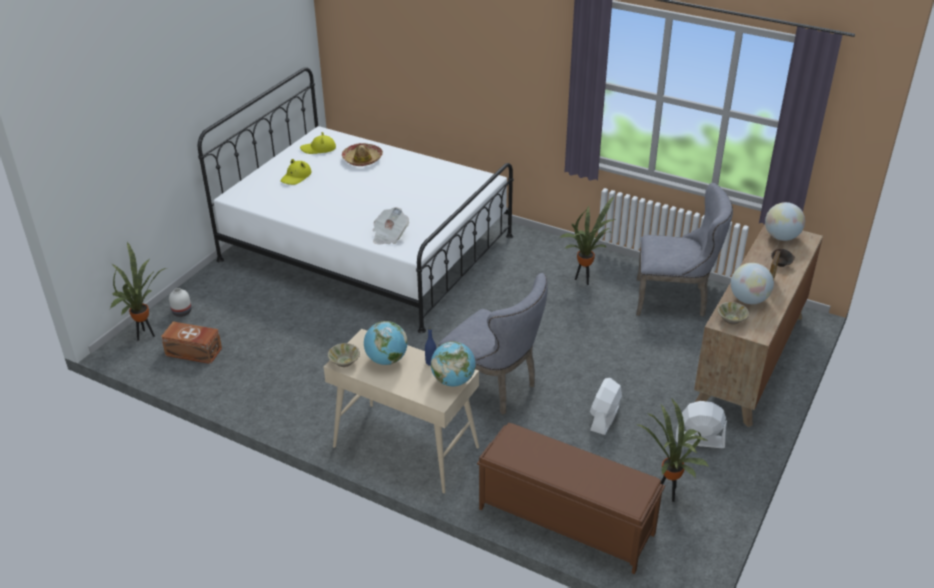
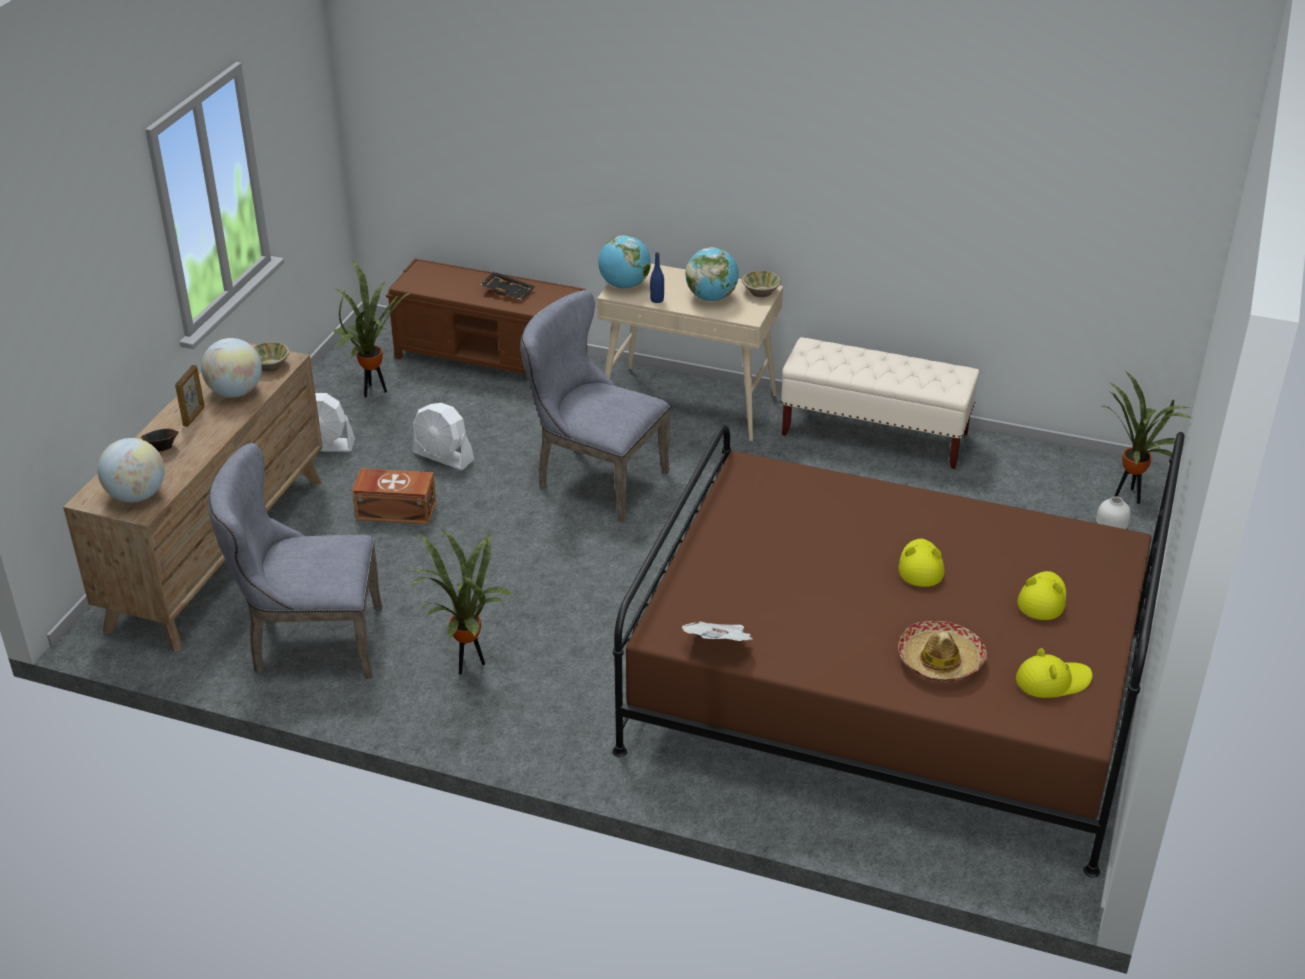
camera: 170 degrees right, 0 degrees up
(194, 352) = (1036, 481): brown storage box -> brown storage box (395, 510)
(278, 401) = (875, 435): none -> beige bench
(345, 195) = (920, 566): none -> yellow hat
(367, 248) = (887, 690): white bed -> brown bed
(389, 235) = (797, 493): newspaper -> newspaper (719, 645)
(549, 460) = (508, 291): none -> black tray
(604, 418) = (443, 456): white fan -> white fan turned 105 degrees clockwise

